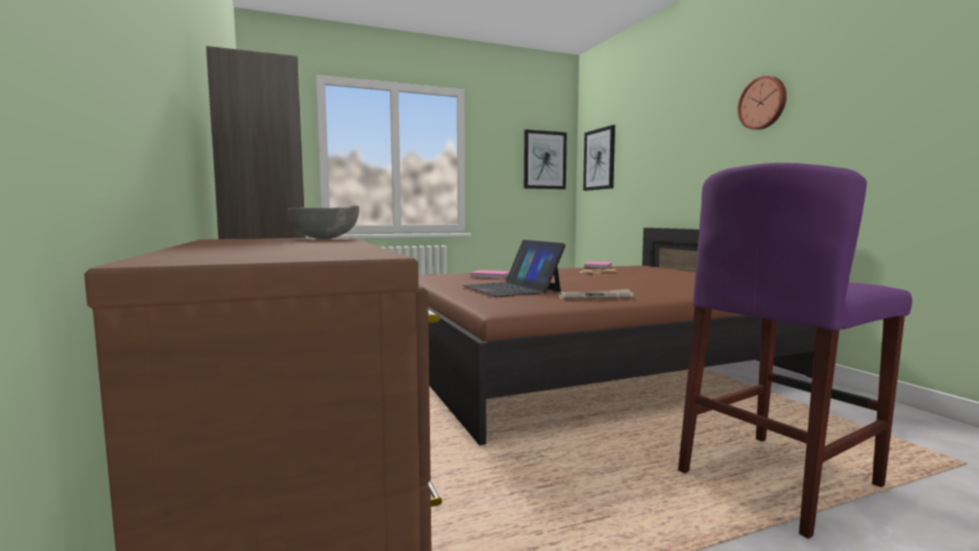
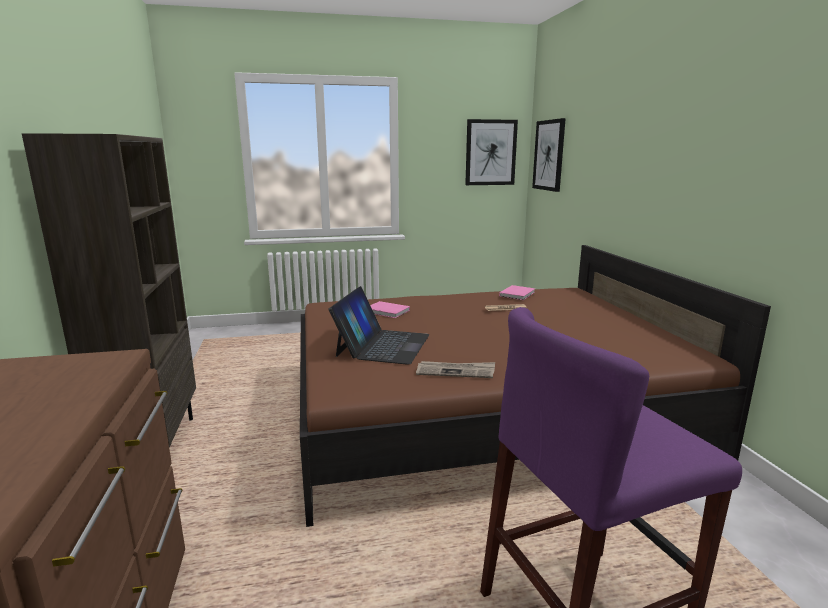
camera: 10 degrees right, 10 degrees up
(326, 239) = (100, 369): grey bowl -> none
(511, 288) = (382, 345): laptop -> laptop turned 150 degrees counterclockwise
(763, 103) = (710, 124): wall clock -> none

